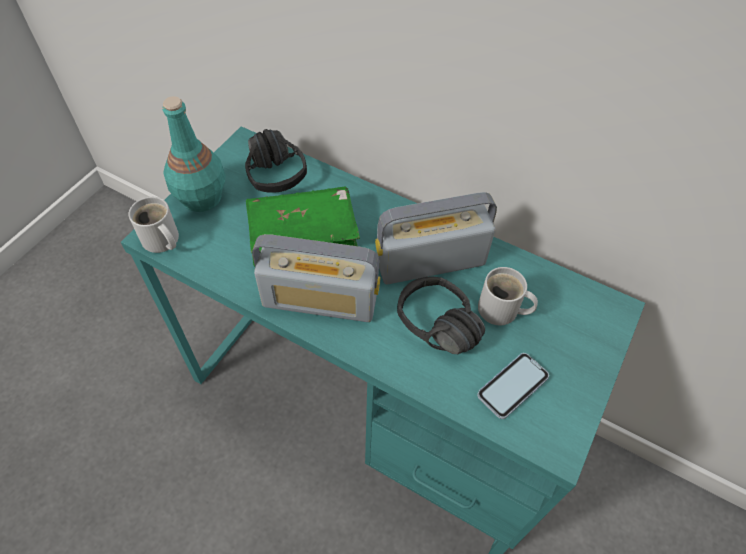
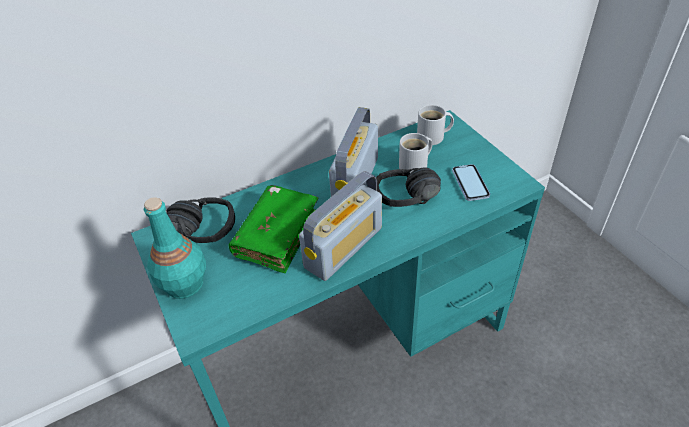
camera: 55 degrees left, 10 degrees down
(161, 241) = (207, 327): white mug -> white mug (433, 137)

